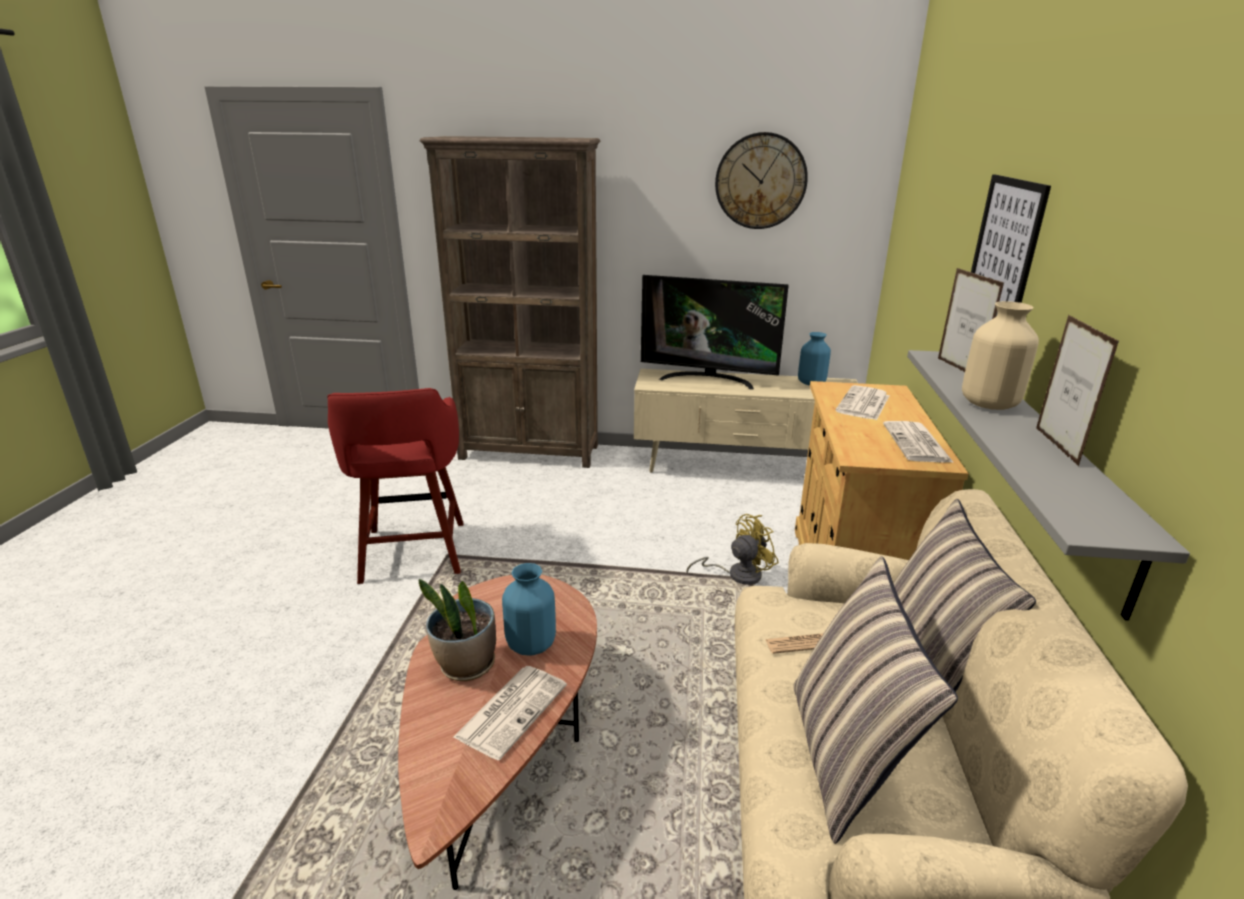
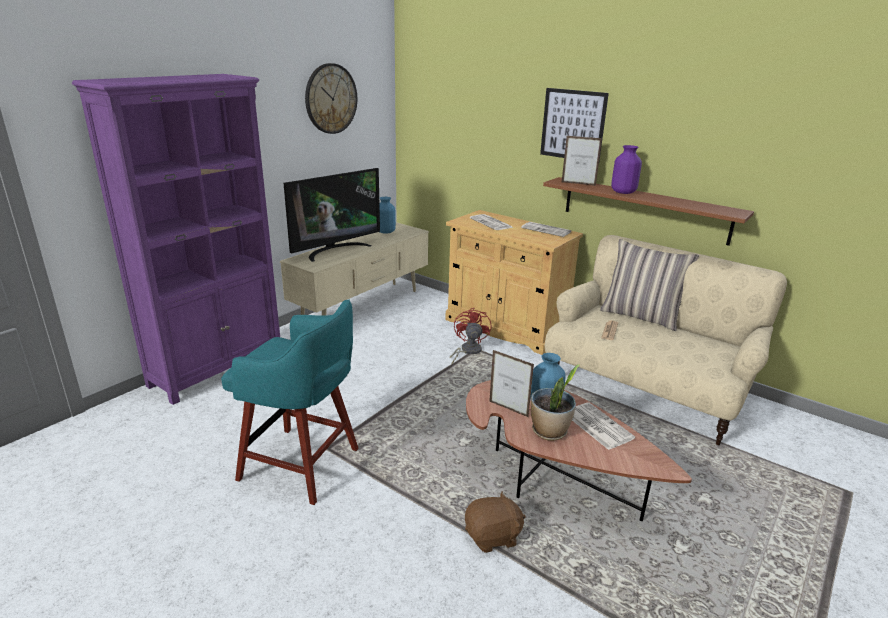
camera: 60 degrees left, 0 degrees up
(357, 728) = (493, 537): none -> brown plush toy
(413, 554) = (303, 465): red stool -> turquoise stool
(530, 452) = (218, 368): brown bookcase -> purple bookcase
(737, 575) = (467, 351): yellow fan -> red fan
(846, 758) = (683, 349): pillow -> none
(988, 404) = (622, 192): beige vase -> purple vase
(1038, 460) = (644, 210): grey shelf -> brown shelf
(1056, 446) = (670, 198): picture frame -> picture frame (508, 409)

